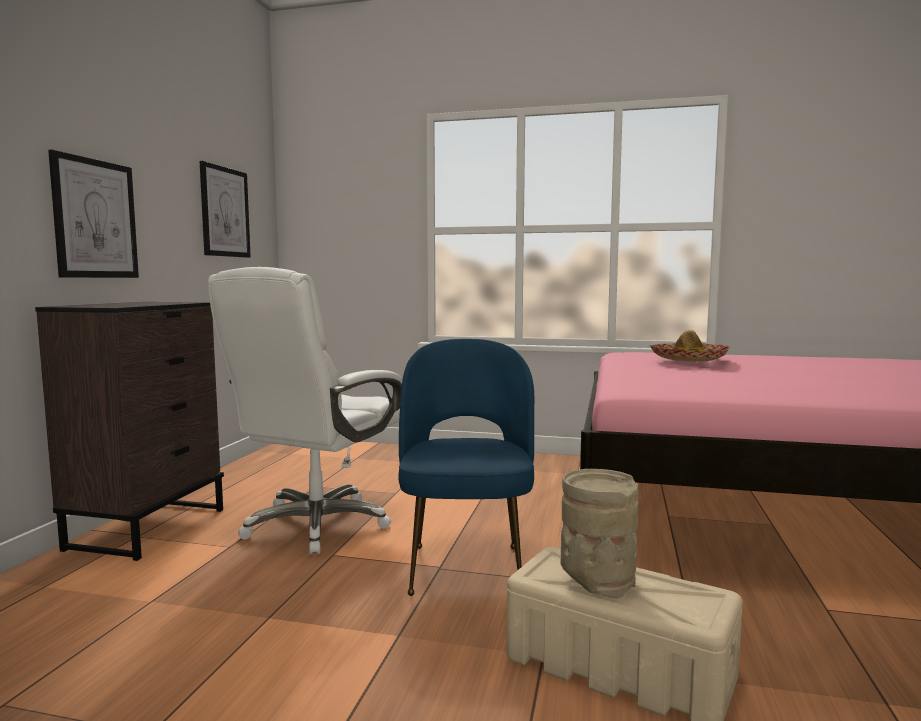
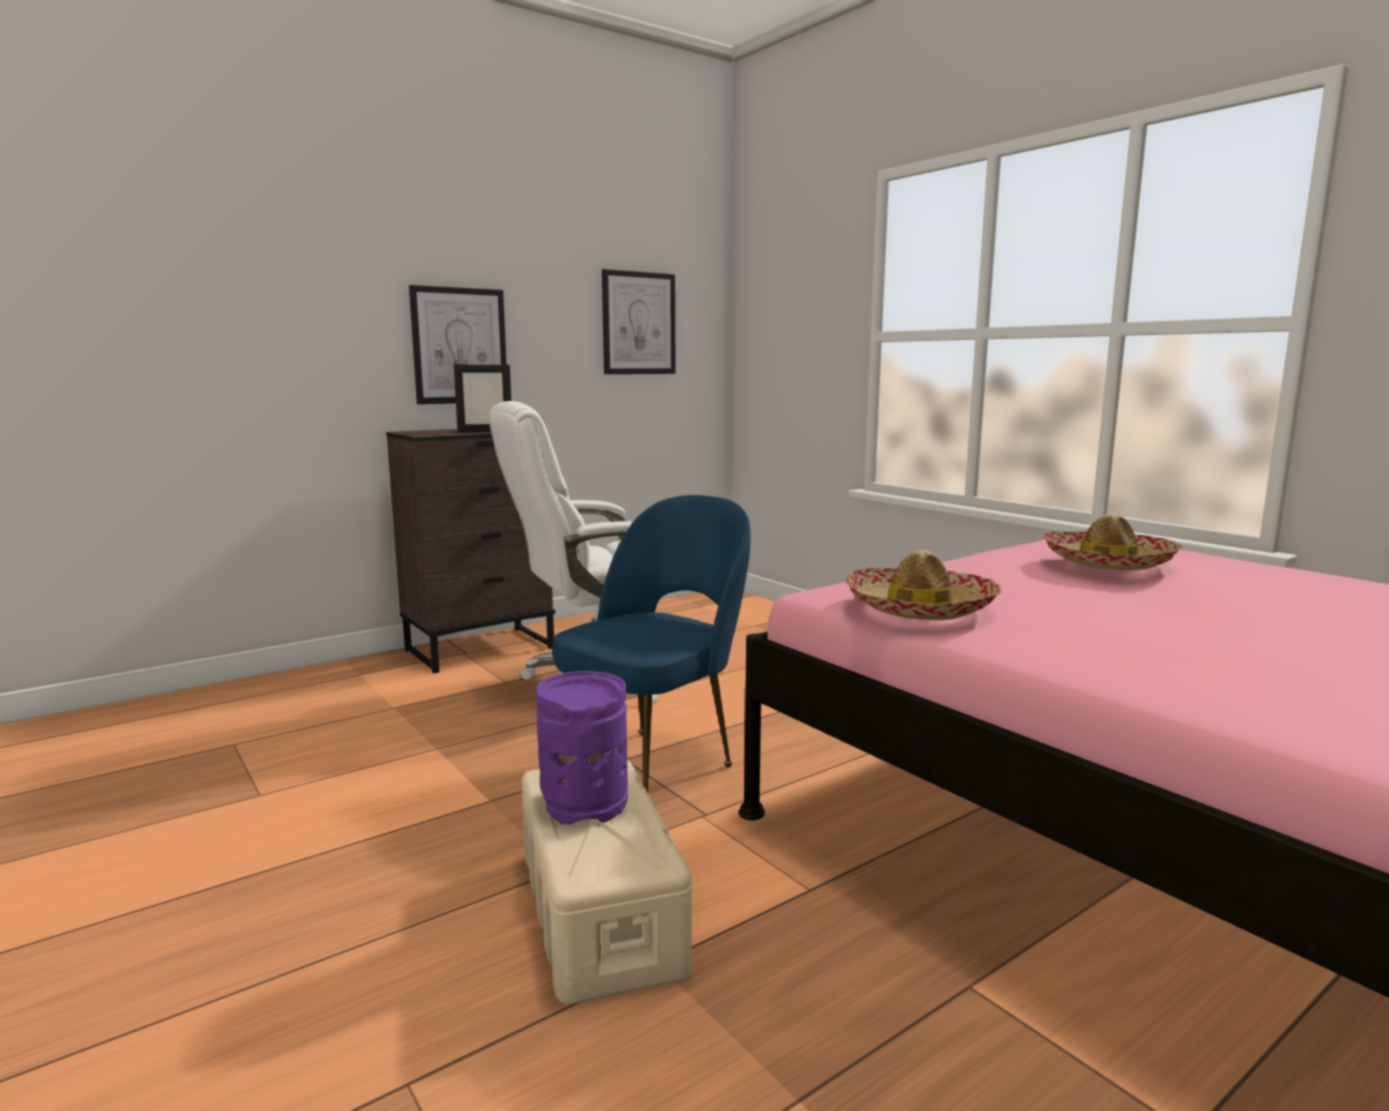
camera: 40 degrees right, 5 degrees up
(155, 303) = (485, 431): none -> picture frame
(596, 580) = (585, 803): beige vase -> purple vase
(700, 389) = (920, 608): none -> hat

